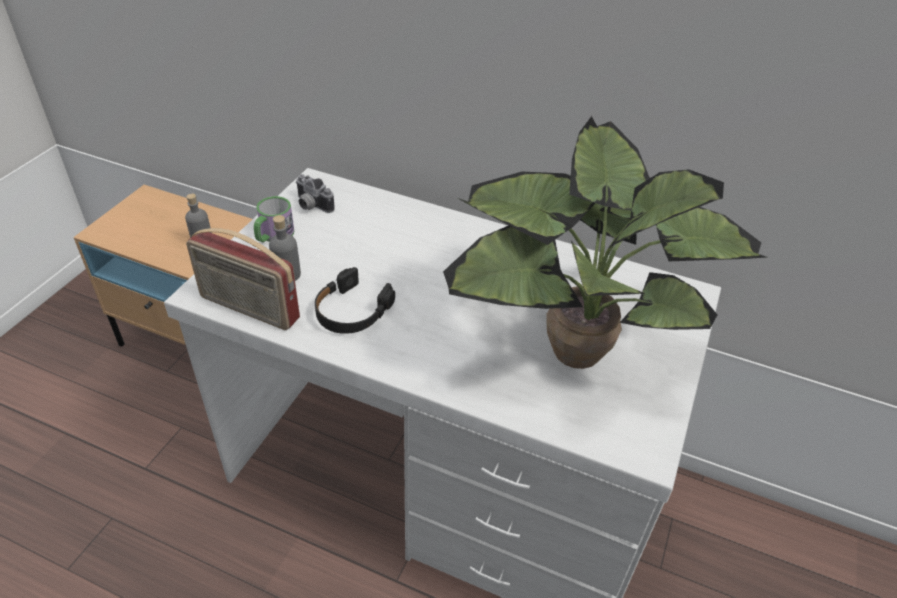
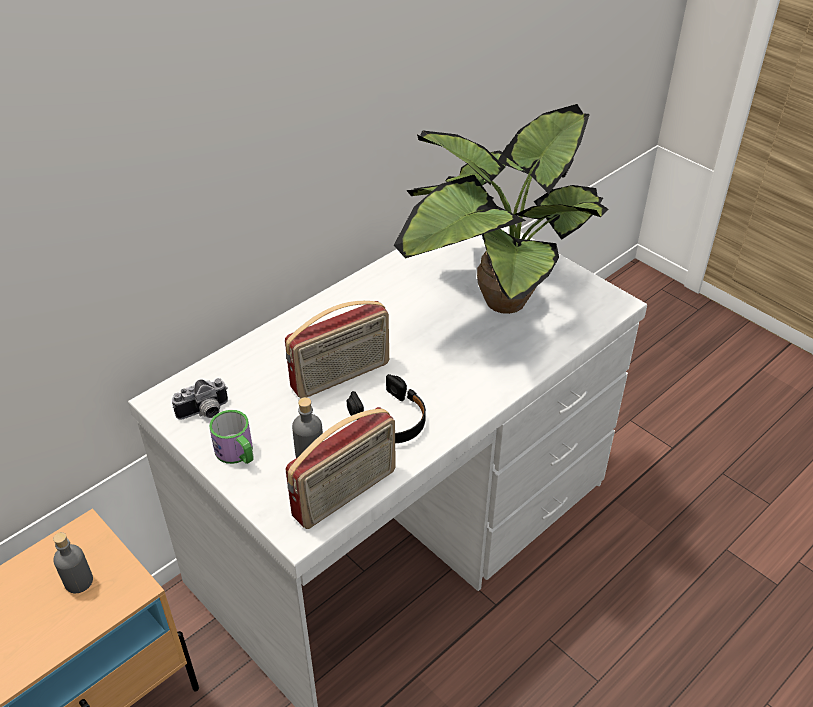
camera: 65 degrees left, 0 degrees up
(391, 266) = (341, 377): none -> radio

